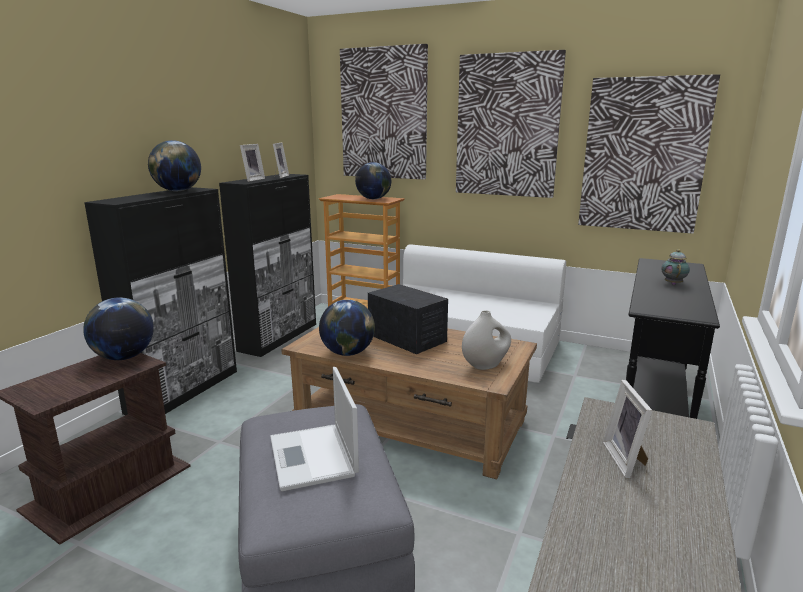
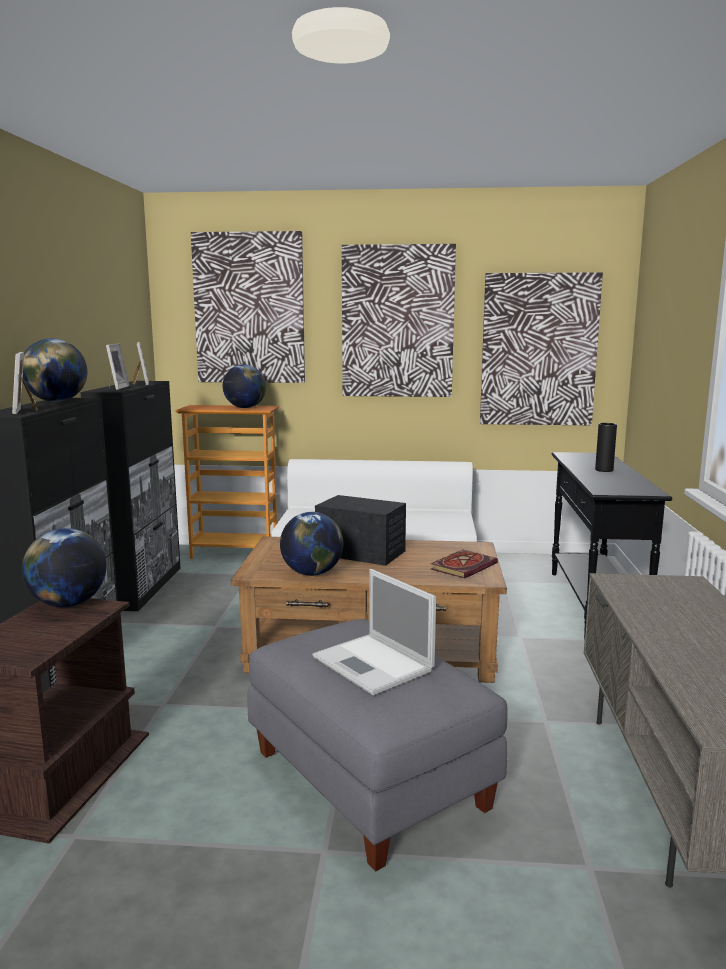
camera: 20 degrees left, 5 degrees down
(485, 365) = (463, 566): white vase -> book
(627, 459) = (664, 610): picture frame -> picture frame (26, 411)
(673, 283) = (604, 470): teapot -> black vase

